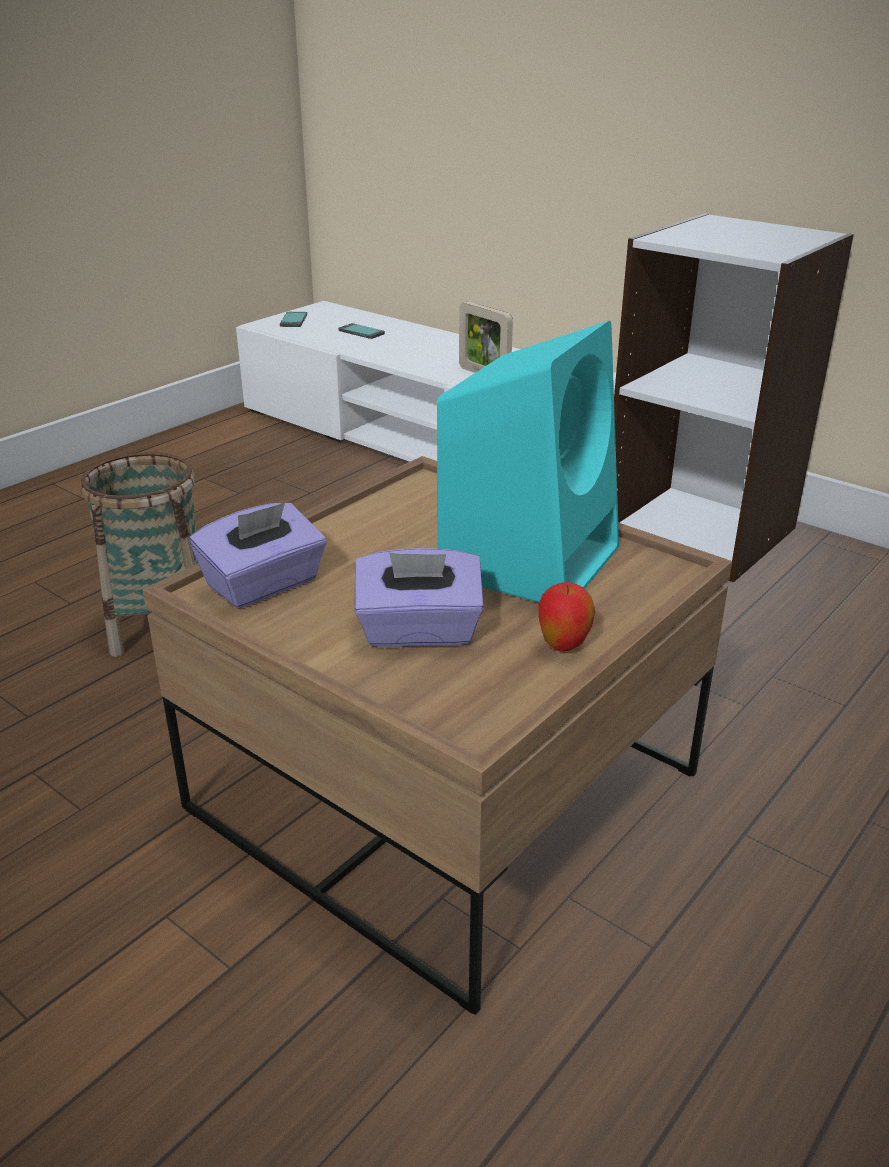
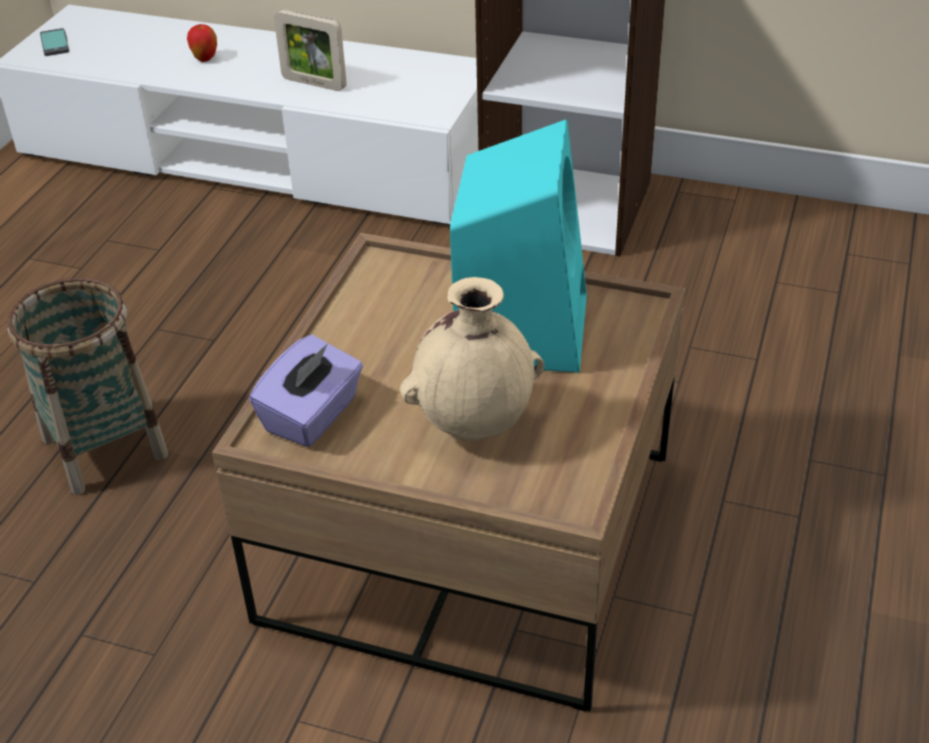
camera: 20 degrees left, 10 degrees up
(361, 332) = (144, 47): phone -> none
(419, 631) = (475, 426): purple tissue box -> beige vase
(563, 646) = (596, 408): apple -> apple (205, 59)

